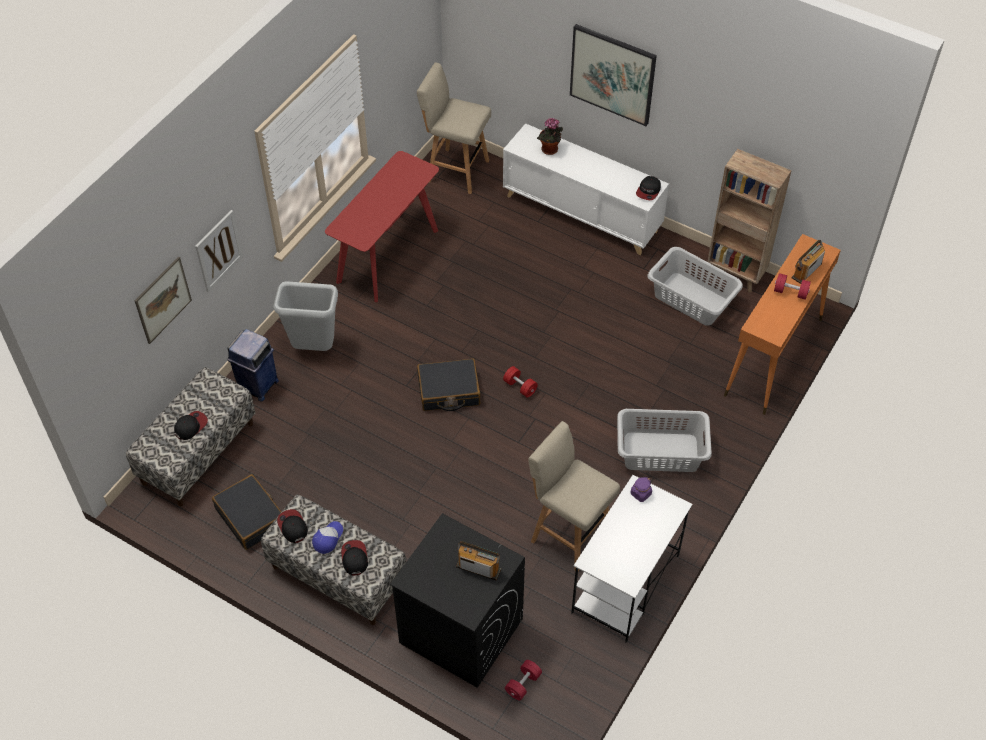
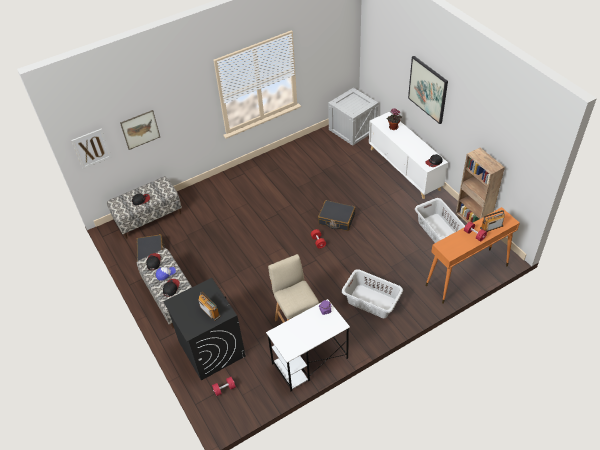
camera: 30 degrees right, 5 degrees down
(218, 250) = (182, 117): picture -> picture (91, 148)
(257, 386) = (194, 197): blue trash can -> none
(313, 349) = (230, 189): grey trash can -> none
(387, 255) = (293, 158): red console table -> none
(449, 391) = (281, 231): black suitcase -> black suitcase (336, 219)
(456, 170) = (352, 129): beige stool -> crate

